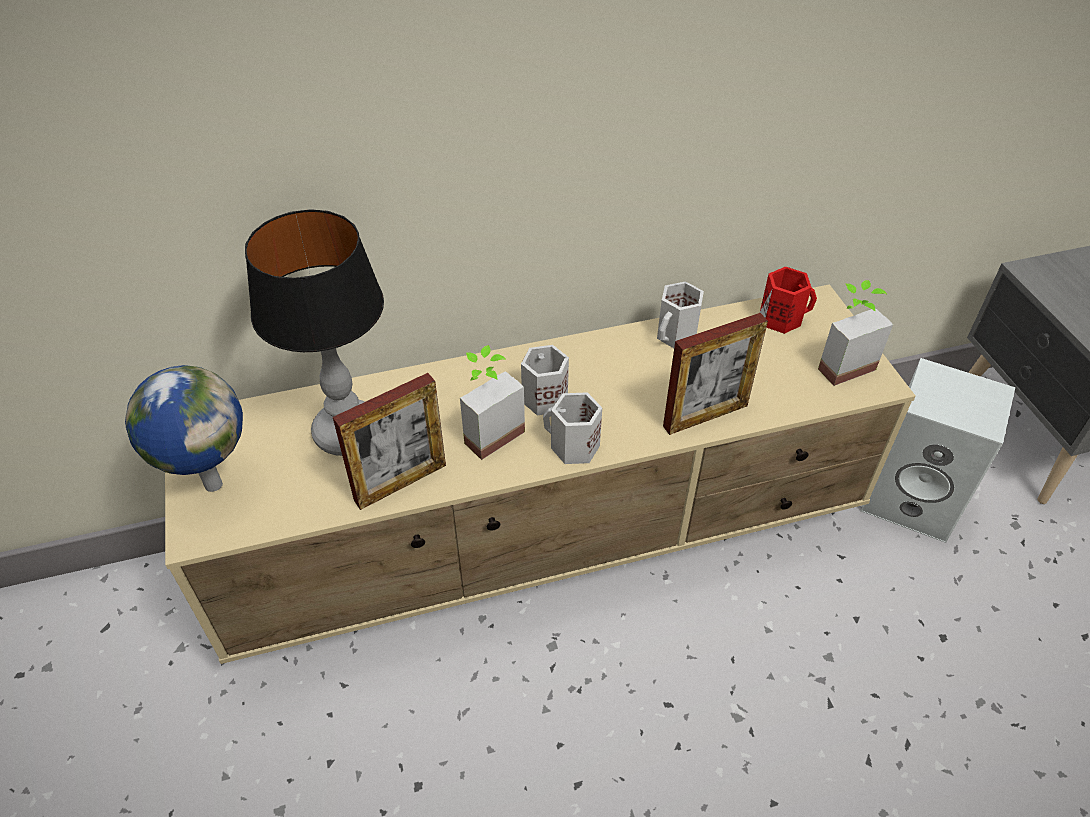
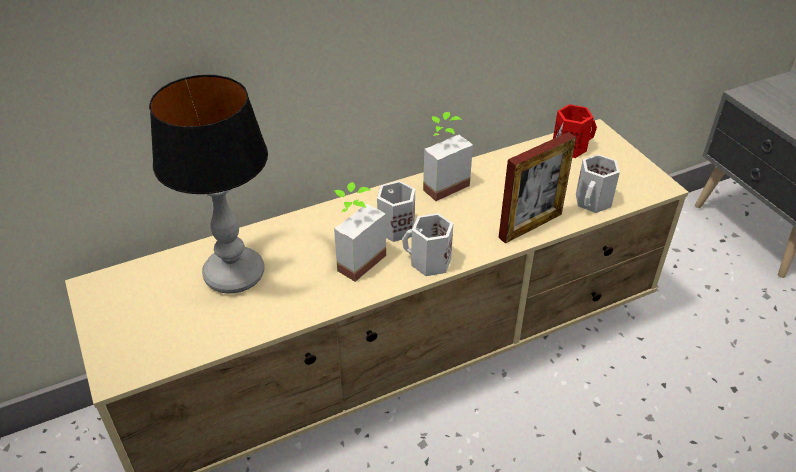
camera: 10 degrees left, 5 degrees down
(212, 484) = (122, 331): globe -> none
(400, 483) = (290, 308): picture frame -> none
(677, 335) = (491, 168): white mug -> white mug (593, 202)
(839, 362) = (624, 174): potted plant -> potted plant (440, 183)
(913, 499) = (685, 287): white speaker -> none

